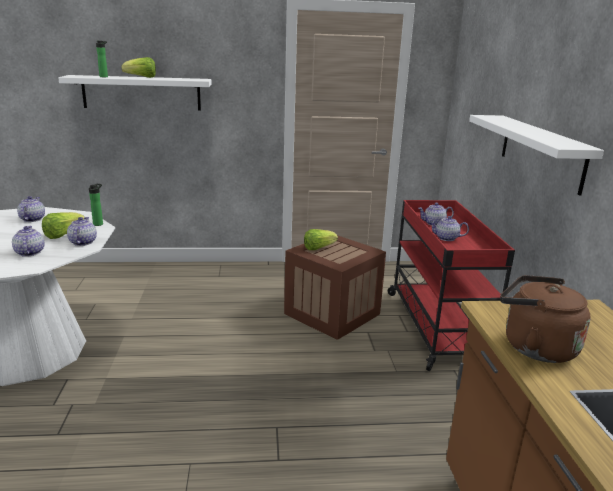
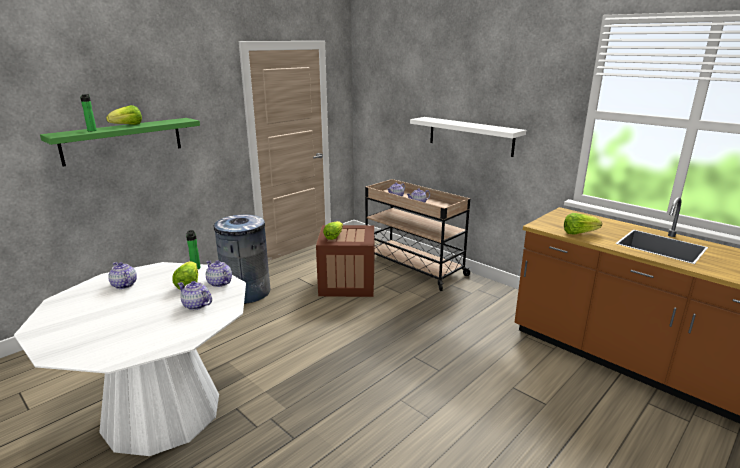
camera: 40 degrees left, 0 degrees up
(141, 93) = (123, 141): white shelf -> green shelf
(230, 283) = (246, 292): none -> grey trash can
(436, 326) = (411, 266): red cart -> beige cart
(534, 347) = (579, 233): brown kettle -> lettuce

